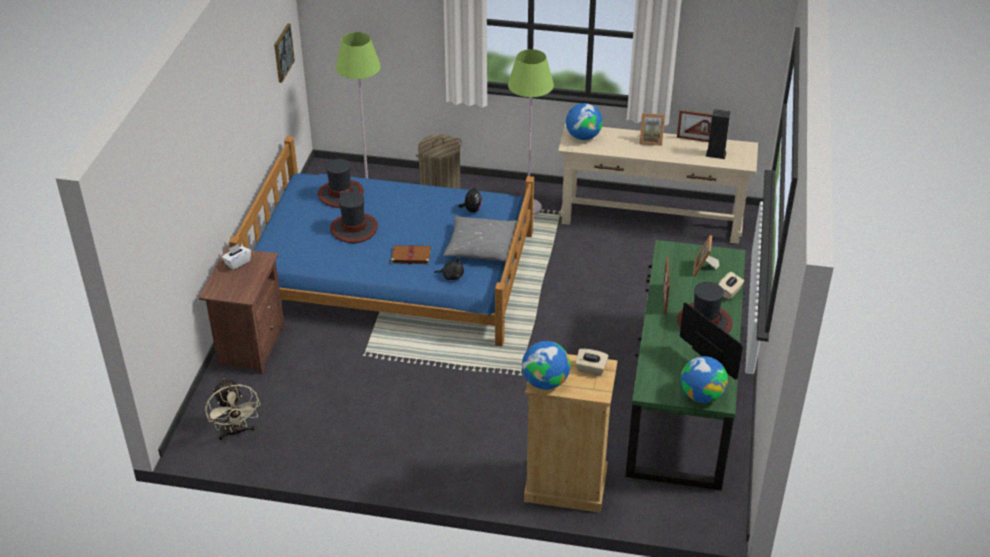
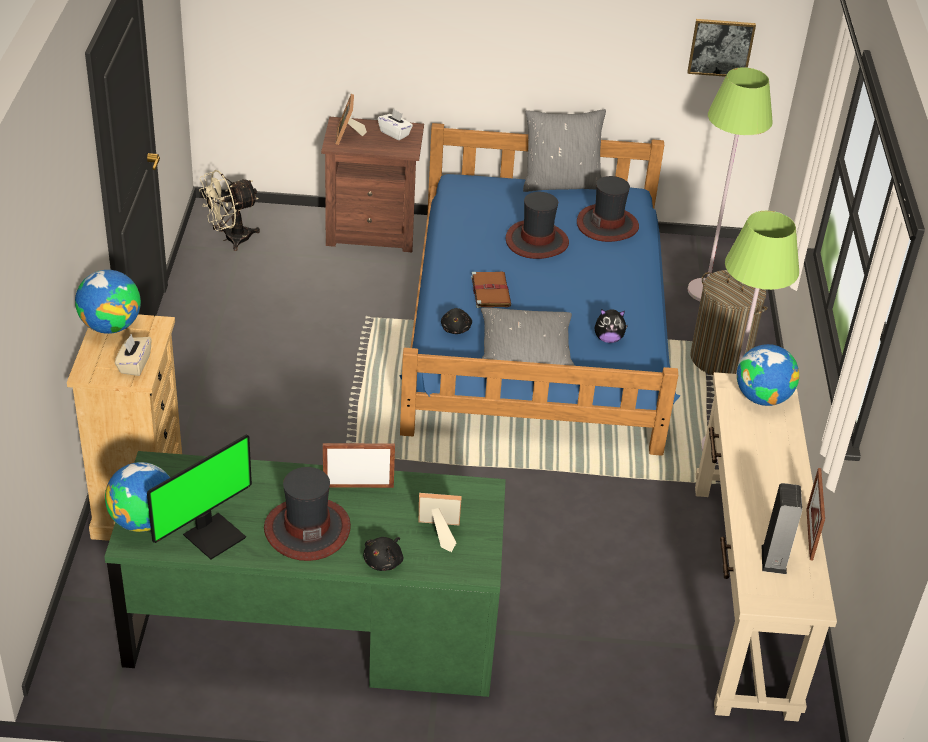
camera: 80 degrees right, 0 degrees up
(278, 210) = (561, 183): none -> grey pillow
(650, 140) = (784, 476): picture frame -> picture frame (349, 137)
(729, 292) = (384, 561): beige tissue box -> black plush toy

